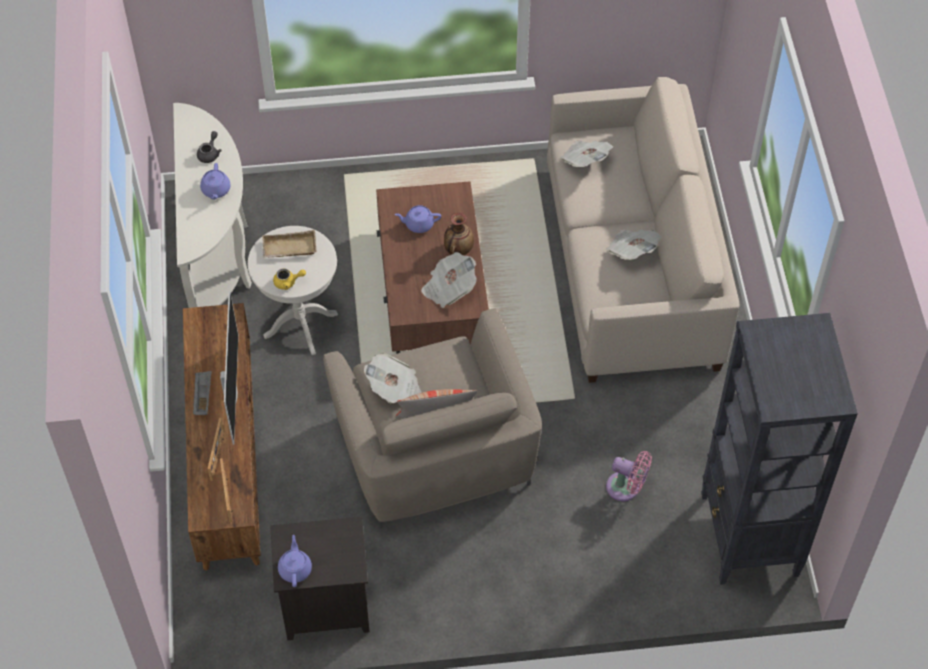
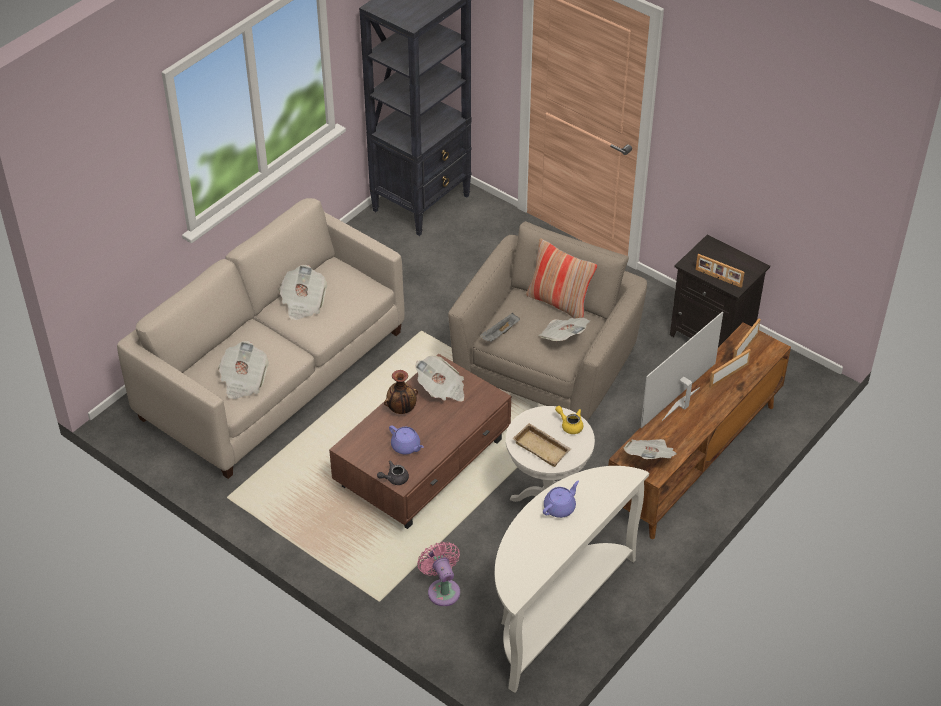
camera: 135 degrees left, 10 degrees down
(202, 397) = (703, 417): grey tray -> grey tray (500, 334)
(210, 153) = (532, 542): grey teapot -> grey teapot (394, 478)
(212, 327) = (649, 458): none -> newspaper
(295, 569) = (745, 267): purple teapot -> none
(308, 533) = (718, 278): none -> picture frame
(626, 488) = (456, 268): pink fan -> pink fan (442, 589)

